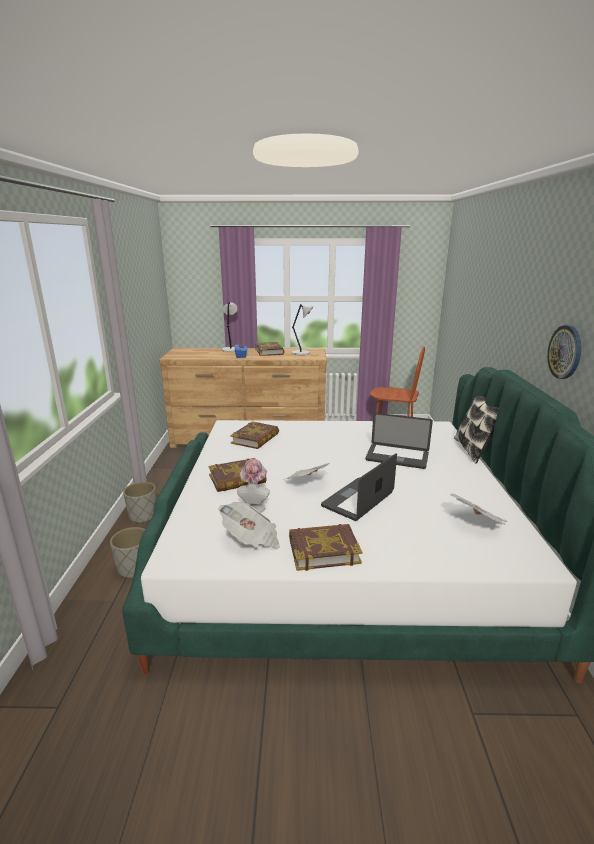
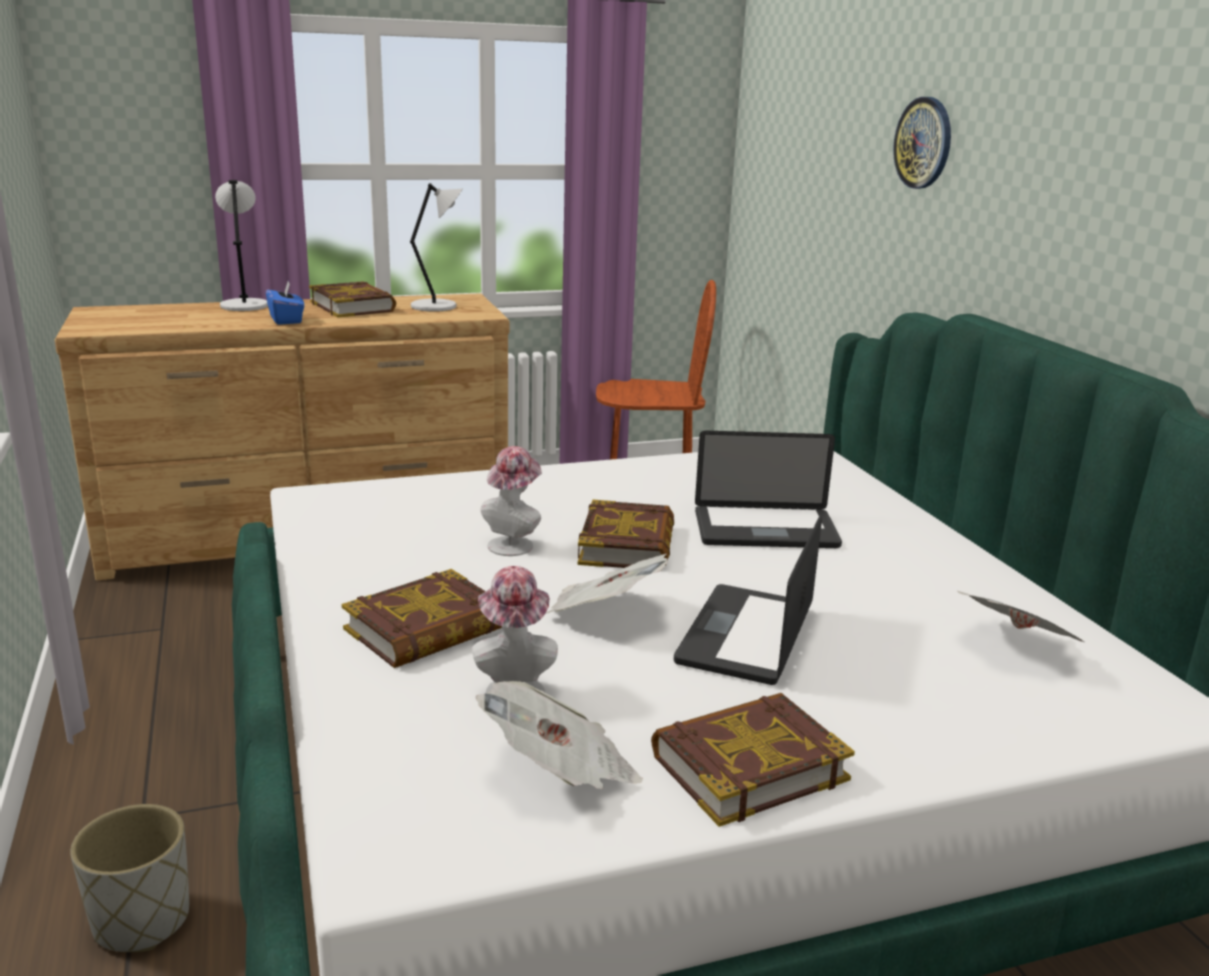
camera: 20 degrees left, 0 degrees up
(143, 515) = (101, 773): grey planter -> none
(255, 439) = (408, 524): book -> book (627, 545)
(290, 451) = (513, 543): none -> hat
(474, 450) = (908, 497): pillow -> none
(565, 352) = (1128, 265): wall clock -> wall clock (924, 143)

